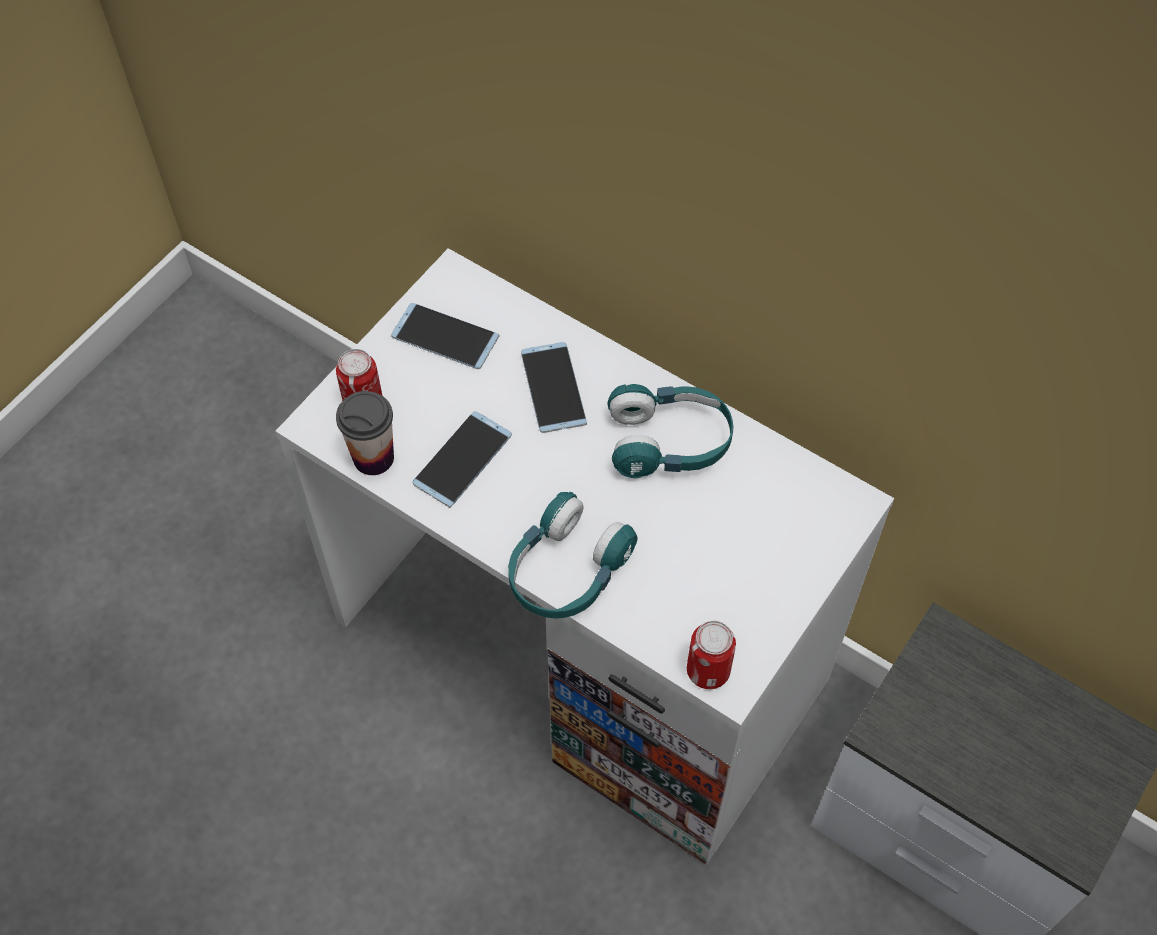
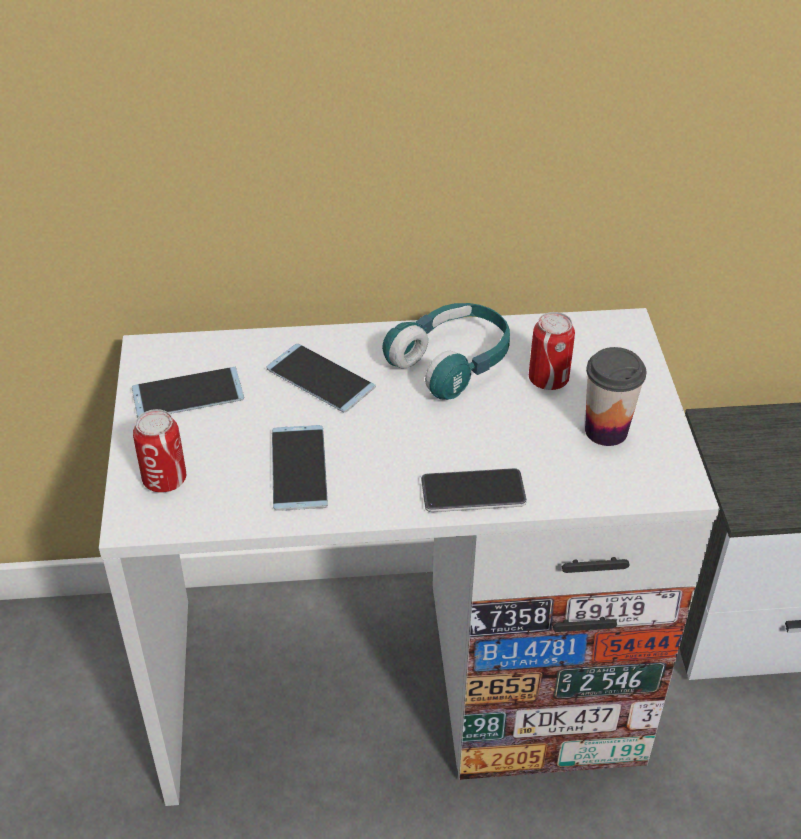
camera: 40 degrees left, 15 degrees down
(373, 457) = (217, 512): cup -> cup (606, 431)
(566, 571) = (473, 492): turquoise headphones -> phone
(708, 670) = (655, 488): can -> can (548, 379)

